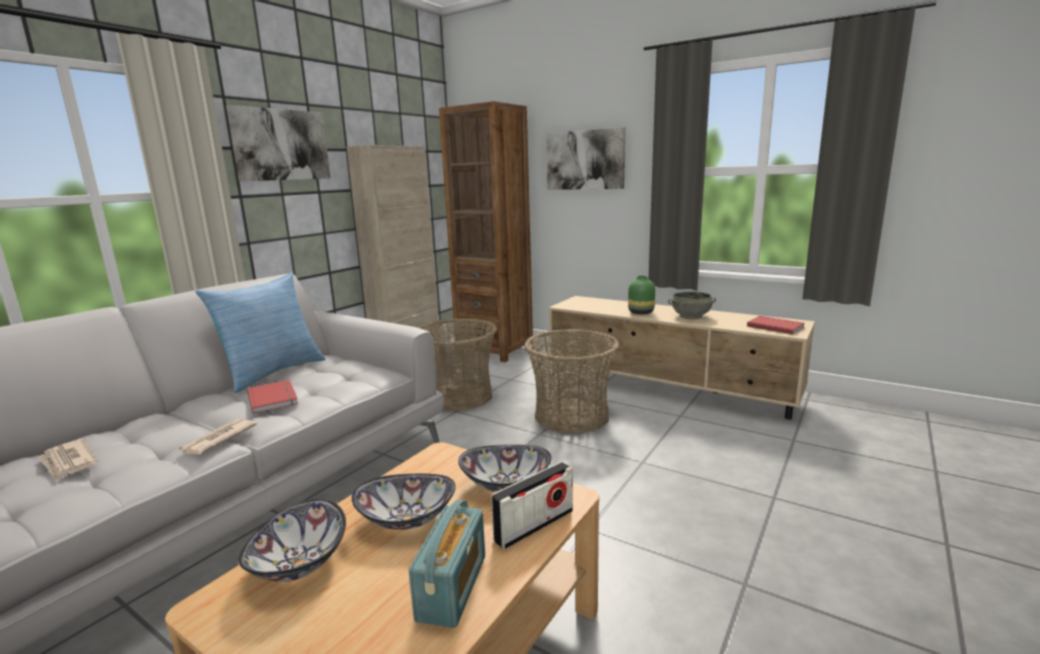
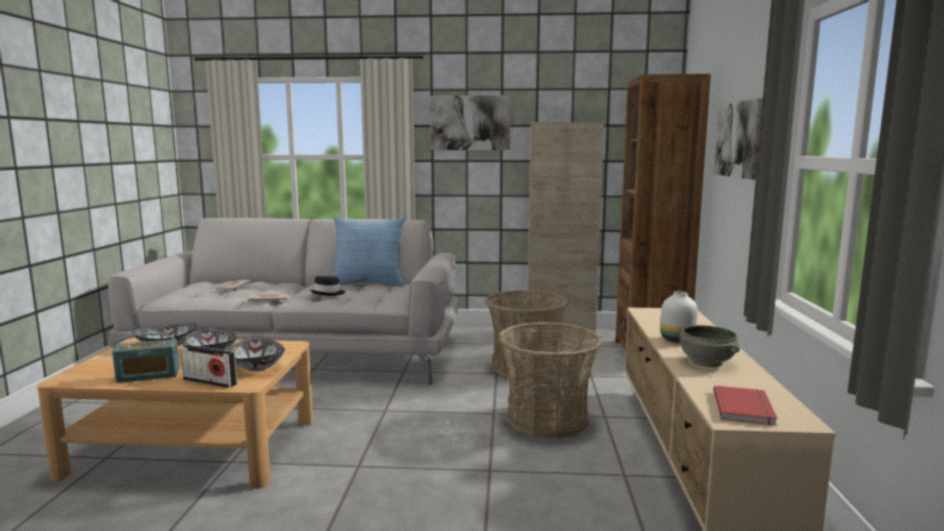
camera: 60 degrees right, 5 degrees down
(274, 398) = (328, 293): red book -> black hat
(640, 312) = (677, 339): green vase -> white vase

